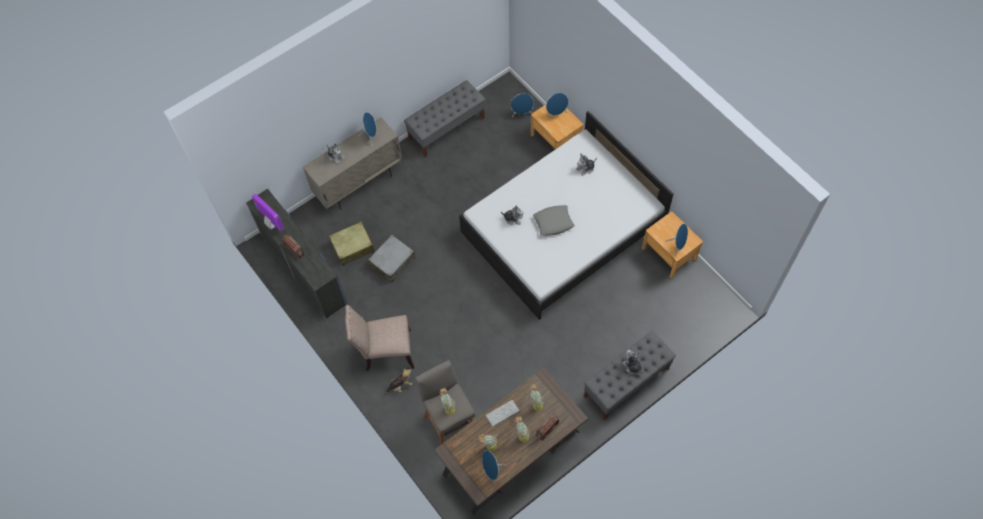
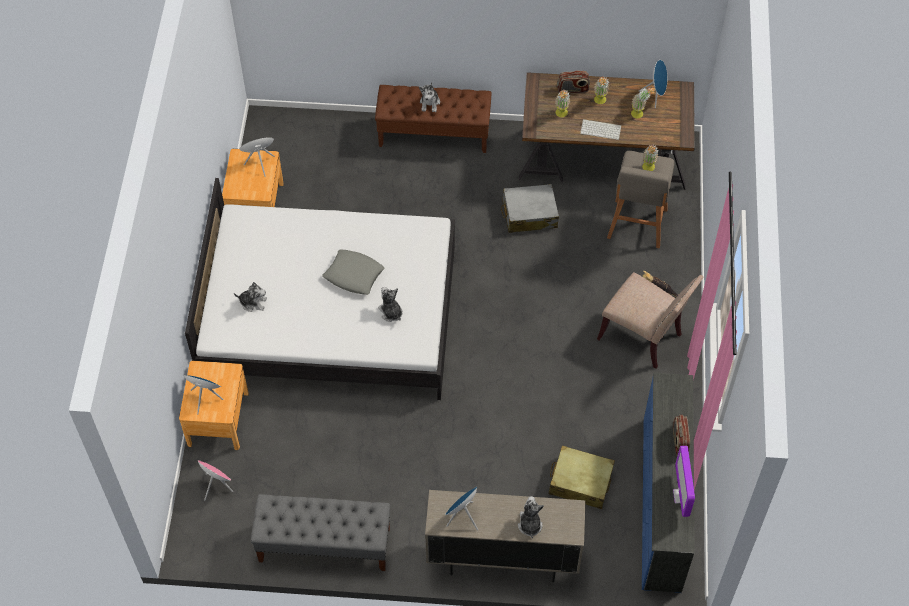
camera: 140 degrees left, 5 degrees down
(393, 261) = (549, 427): grey suitcase -> grey suitcase (529, 214)
(522, 114) = (216, 485): blue speaker -> pink speaker
(626, 383) = (434, 134): grey bench -> brown bench

